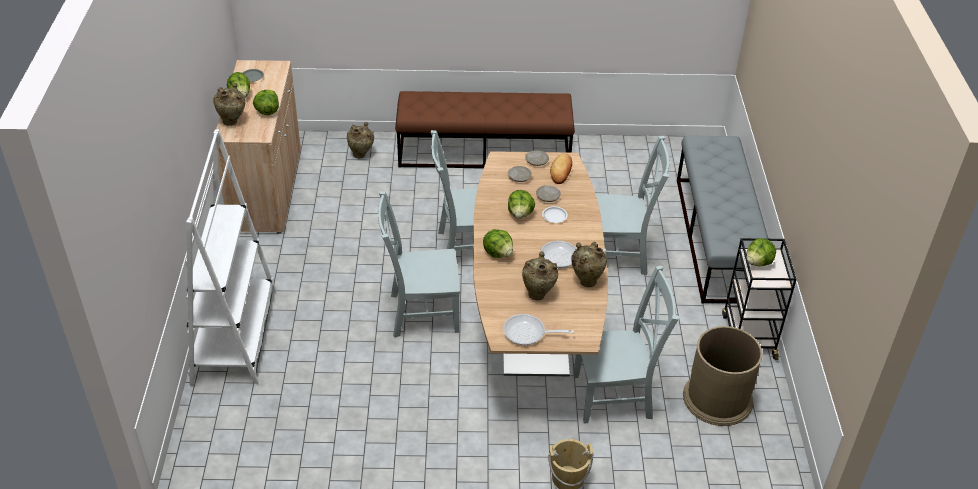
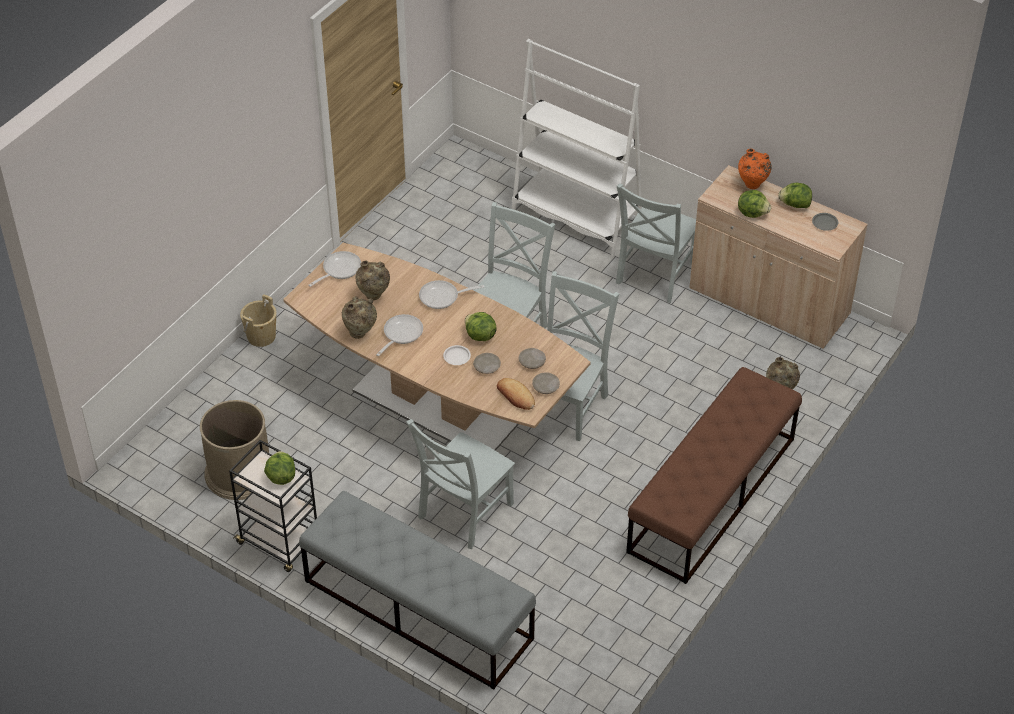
camera: 125 degrees right, 5 degrees up
(232, 121) = (752, 186): beige vase -> orange vase
(498, 253) = (442, 297): lettuce -> frying pan
(616, 396) = (304, 408): grey chair -> grey chair (654, 275)

